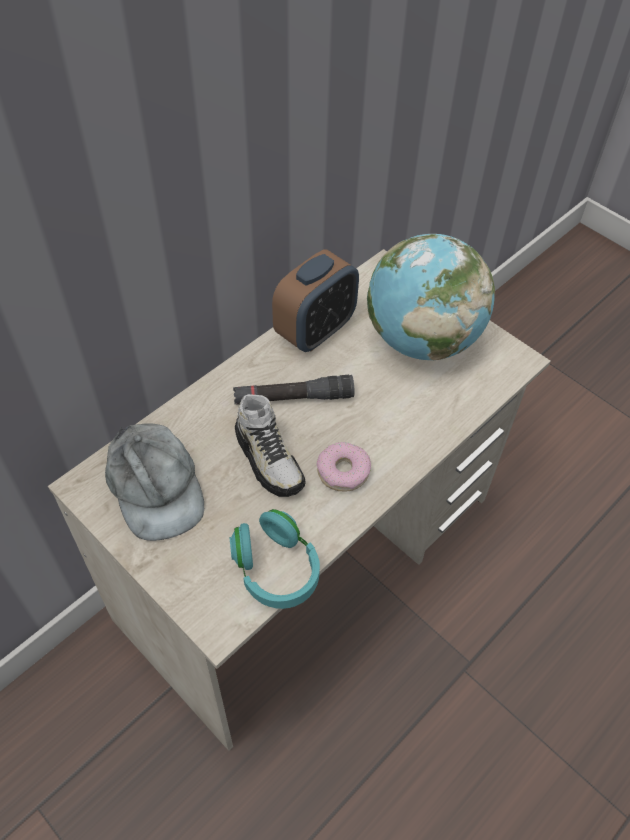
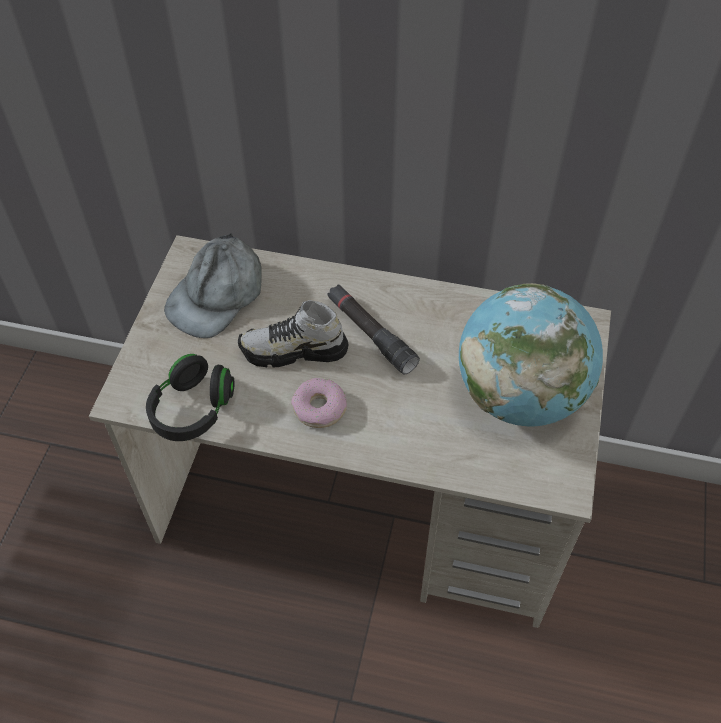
camera: 60 degrees right, 0 degrees up
(269, 460) = (294, 351): shoe -> shoe turned 60 degrees clockwise
(275, 569) = (192, 410): turquoise headphones -> black headphones
(315, 331) = (458, 311): alarm clock -> none

